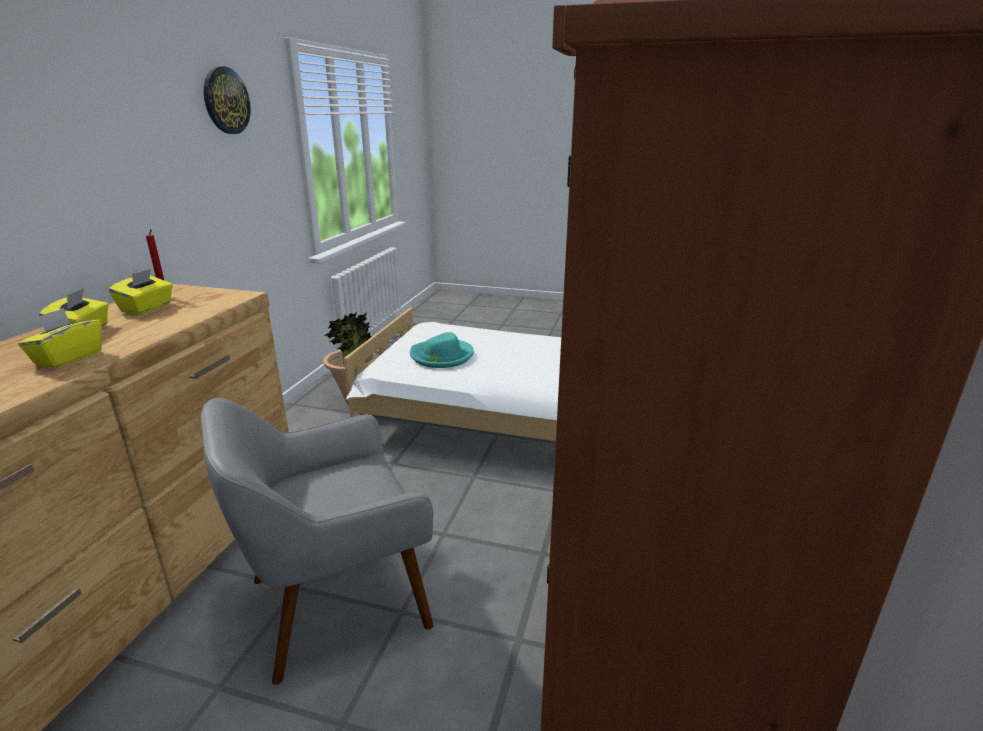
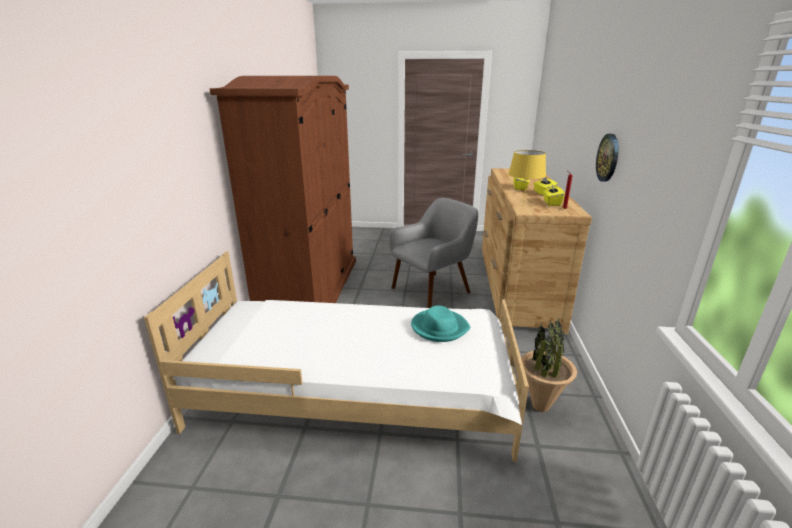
camera: 170 degrees right, 0 degrees up
(220, 303) = (523, 207): none -> yellow table lamp
(226, 101) = (664, 108): wall clock -> wall clock (608, 158)

